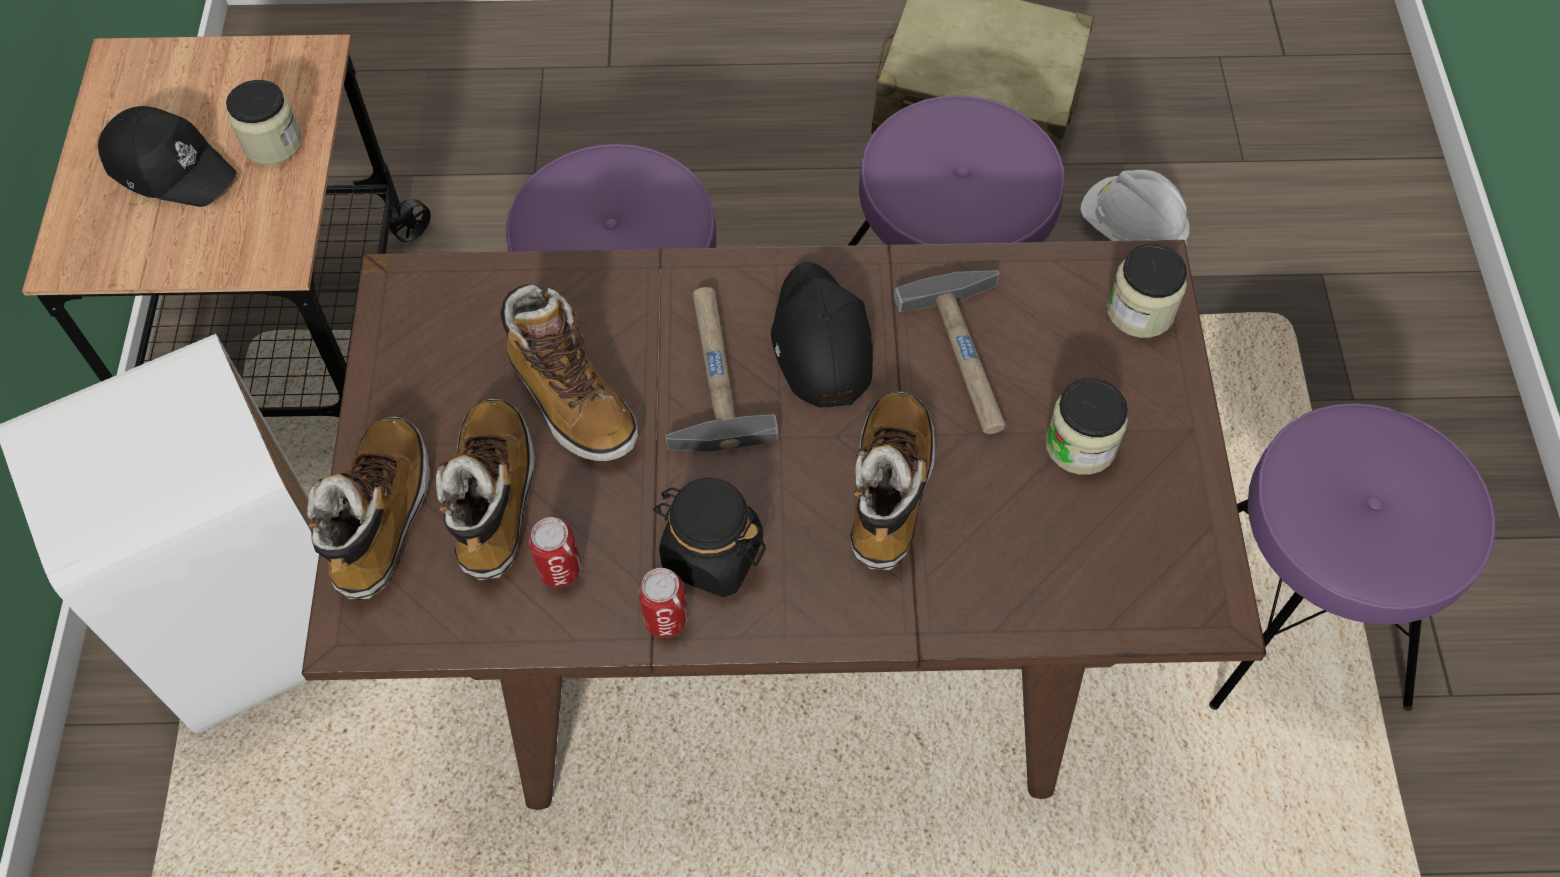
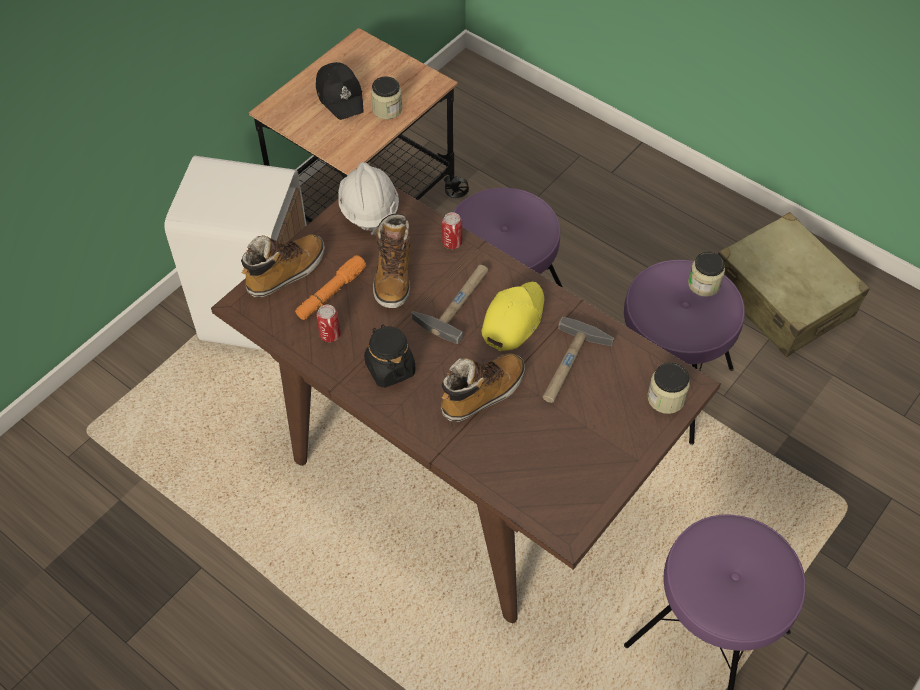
camera: 40 degrees right, 5 degrees down
(494, 499) = (331, 293): boot -> orange flashlight
(665, 619) = (350, 379): can -> can (452, 243)
(820, 343) = (512, 319): black cap -> yellow cap
(1080, 445) = (580, 432): jar -> jar (704, 284)
(1130, 230) = (804, 409): white hard hat -> white hard hat (368, 209)

